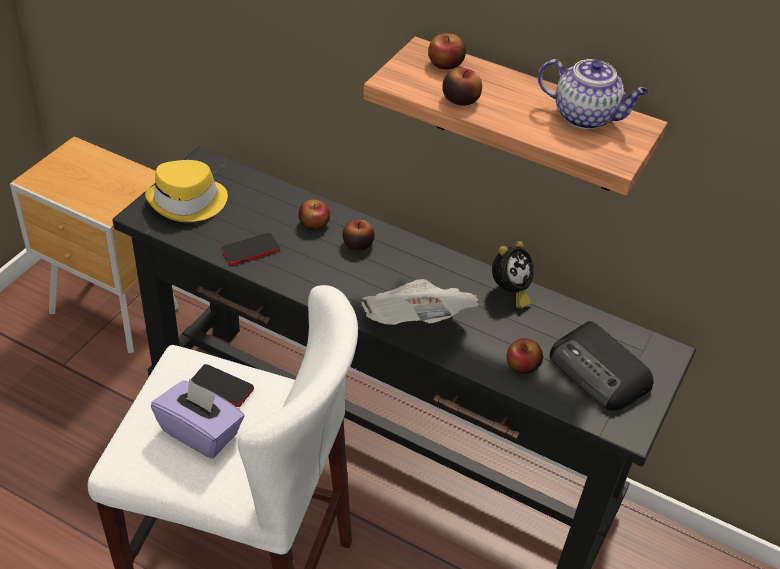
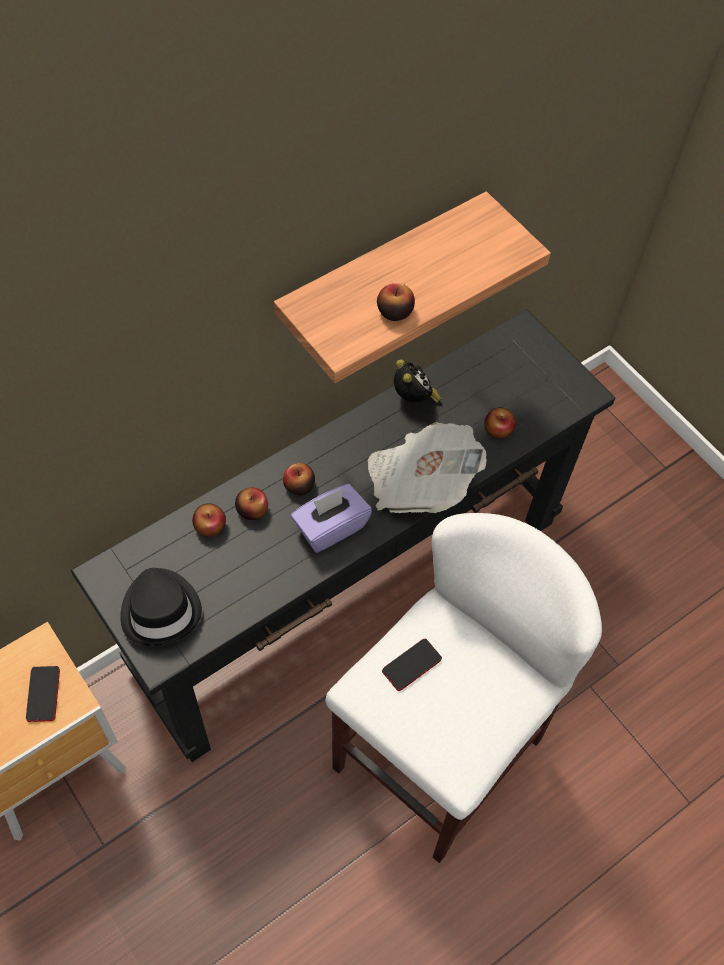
camera: 65 degrees left, 15 degrees up
(188, 202) = (161, 609): yellow hat -> black hat
(200, 432) = (457, 699): purple tissue box -> purple tissue box (330, 527)
(250, 250) = (262, 577): phone -> phone (43, 694)
(445, 64) = (334, 298): apple -> apple (210, 526)
(586, 116) = (458, 238): teapot -> none
(600, 373) = (526, 382): radio -> none

